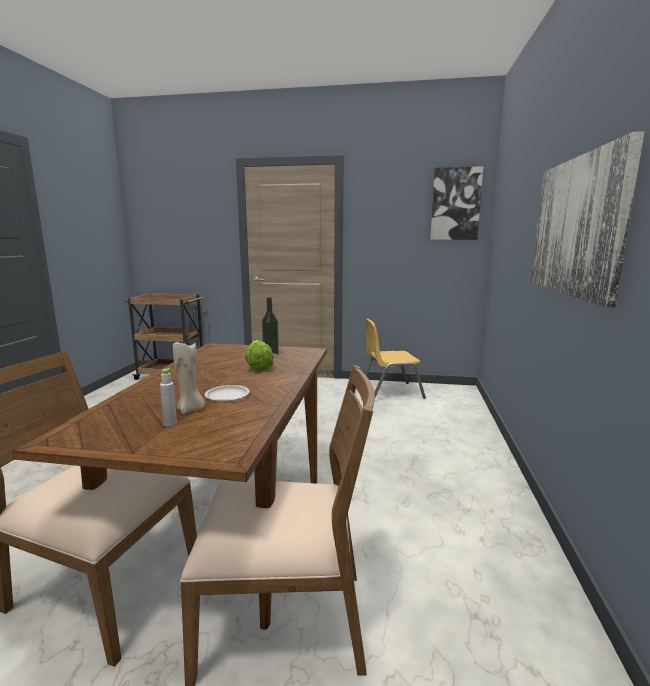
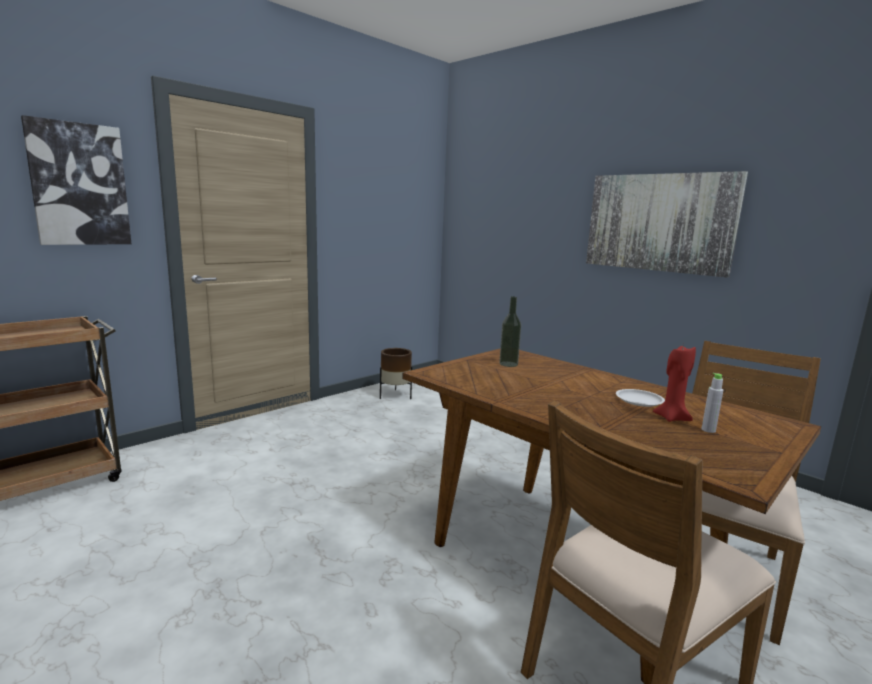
camera: 55 degrees left, 0 degrees up
(190, 409) = (671, 418): beige candle -> red candle
(258, 367) = (548, 375): lettuce -> none
(390, 392) = (395, 395): yellow chair -> brown planter
(455, 204) = (419, 185): picture -> picture (79, 185)

